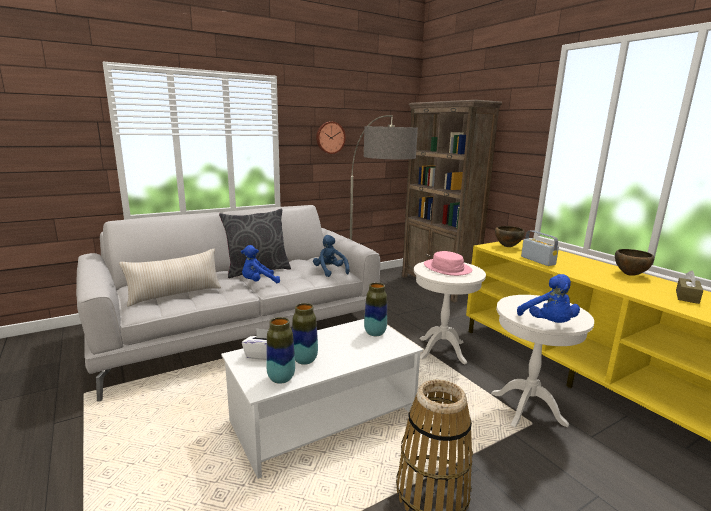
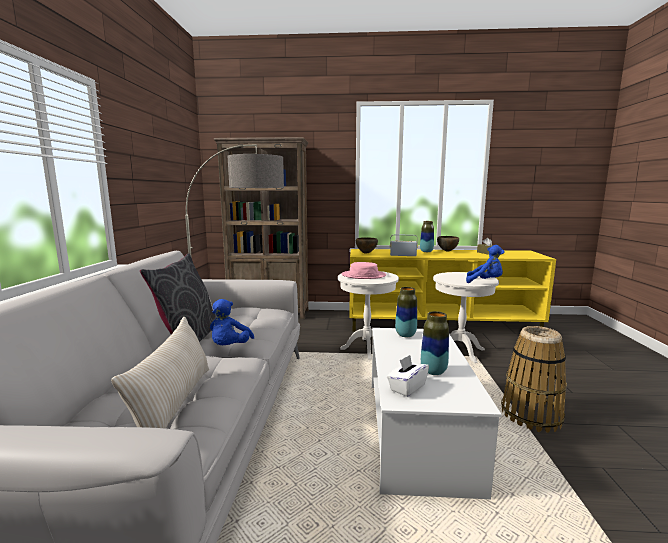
camera: 55 degrees left, 5 degrees down
(281, 378) = (462, 389): vase -> vase (426, 251)
(330, 137) = (148, 171): wall clock -> none
(330, 271) = (259, 314): blue plush toy -> none

